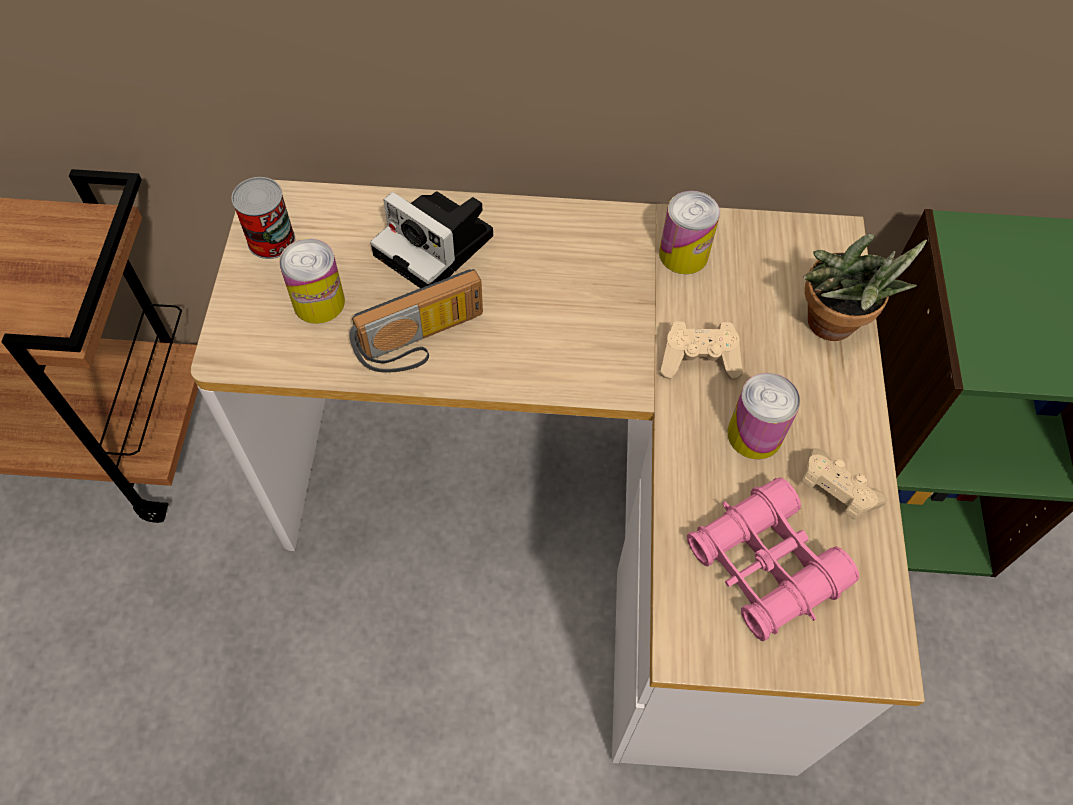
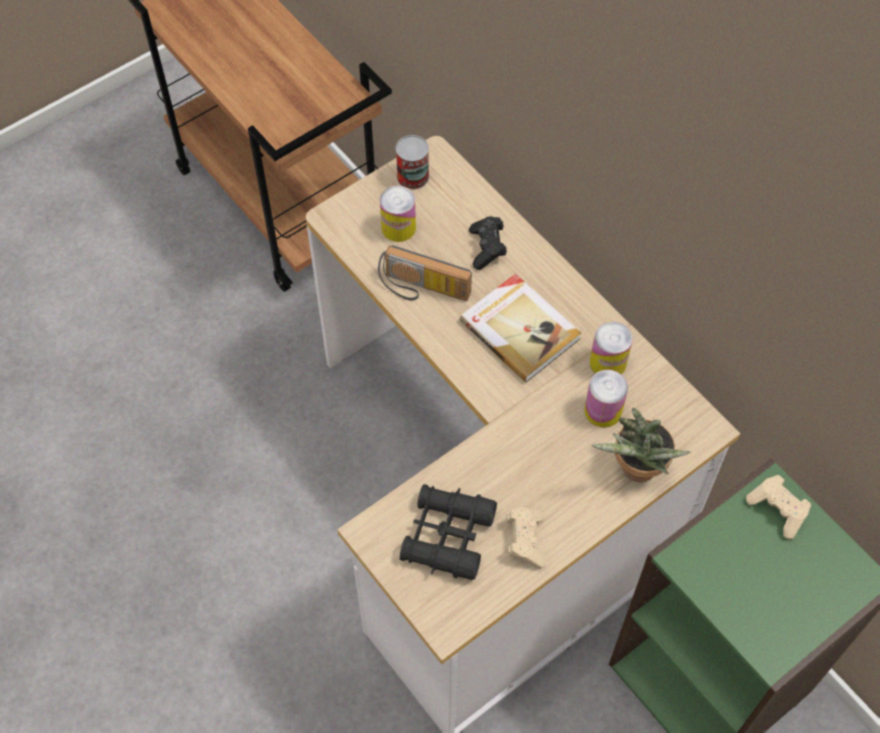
camera: 50 degrees right, 0 degrees up
(438, 246) = (487, 248): camera -> black game controller
(567, 294) = (520, 329): none -> book
(698, 360) = (543, 420): beige game controller -> beige game controller (778, 510)
(754, 434) = (522, 479): can -> can (603, 410)
(765, 566) = (447, 536): pink binoculars -> black binoculars

